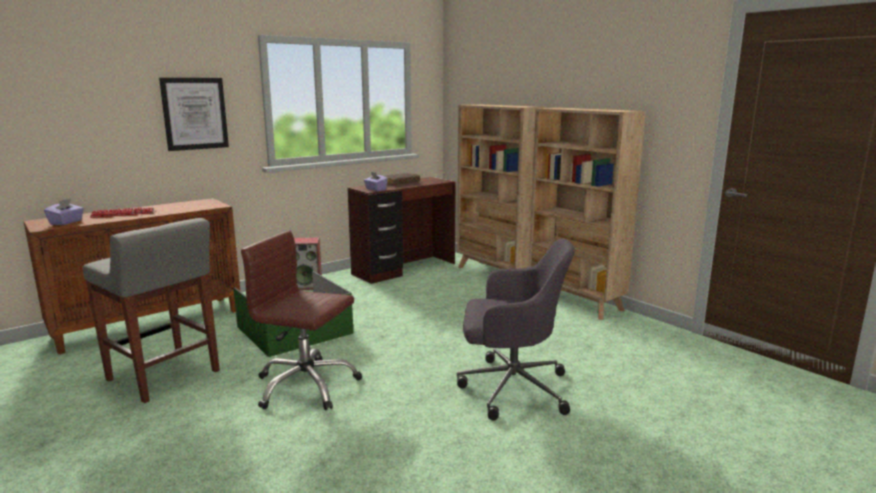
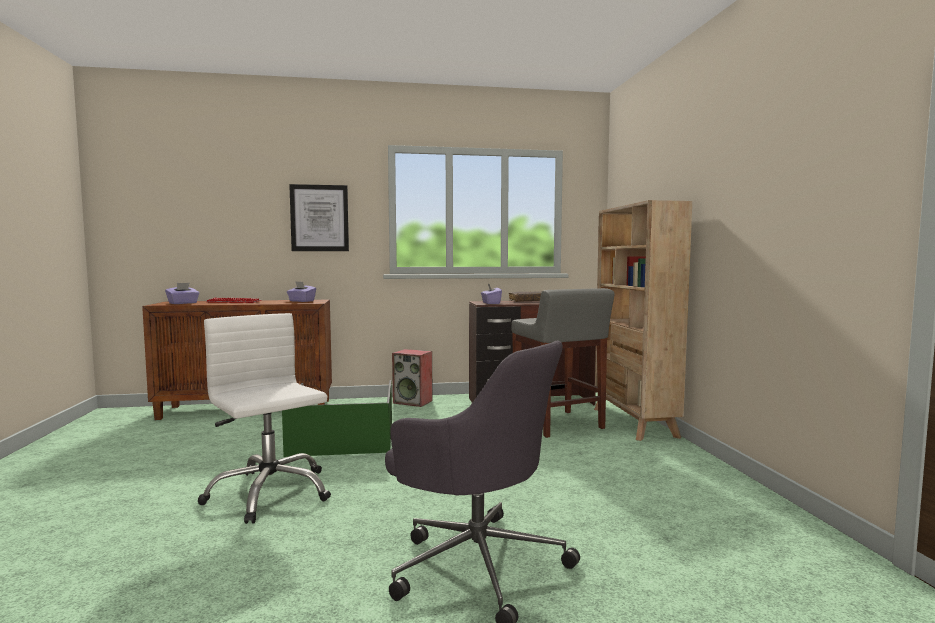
camera: 30 degrees right, 10 degrees down
(164, 376) = (184, 453): grey stool -> grey stool (558, 424)
(195, 204) = (301, 301): none -> purple tissue box
(306, 386) = (269, 493): brown office chair -> white office chair
(575, 302) = (711, 474): beige bookcase -> none

